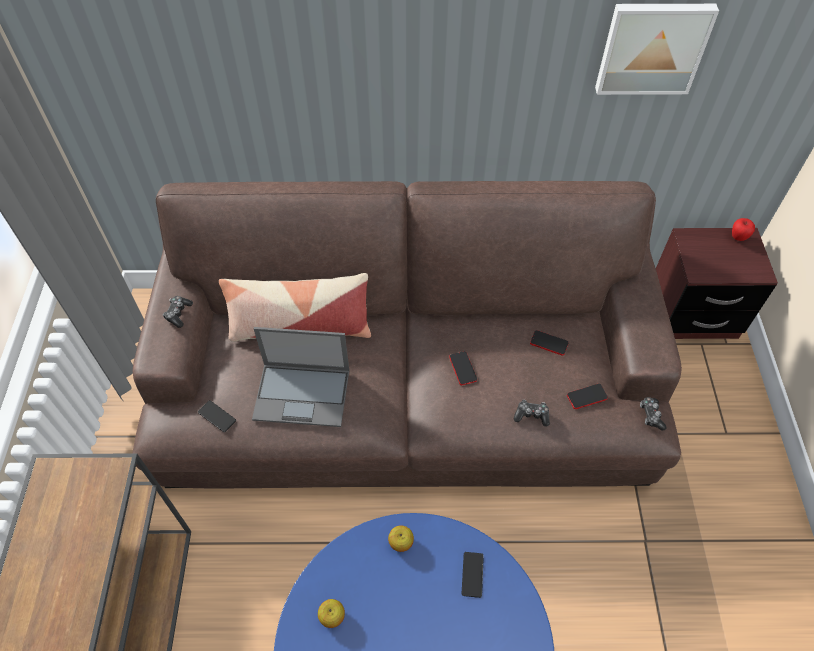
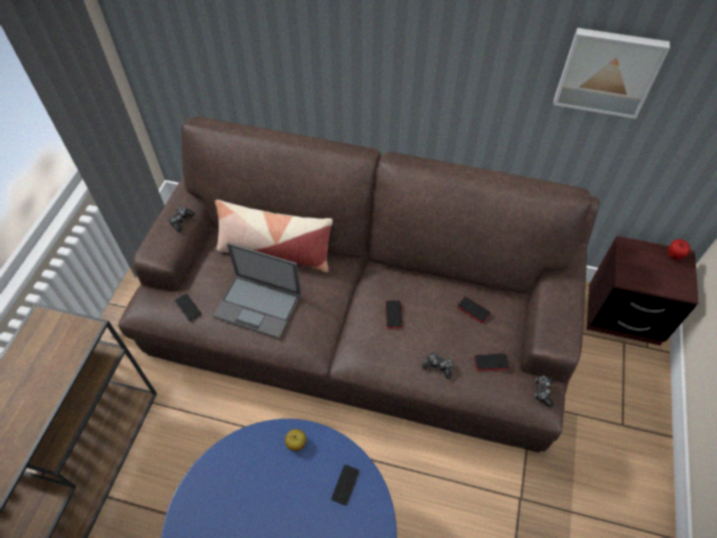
camera: 15 degrees right, 0 degrees up
(332, 616) = (223, 487): apple -> none

